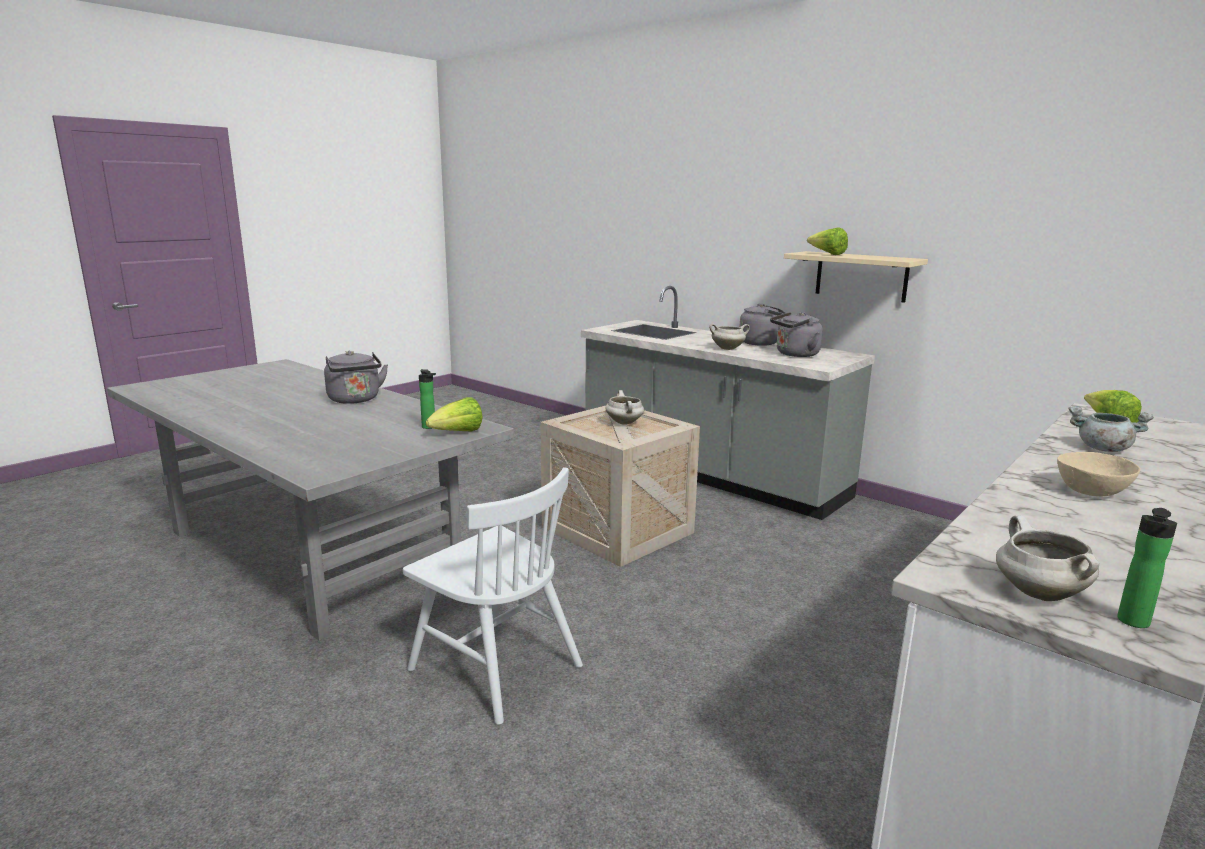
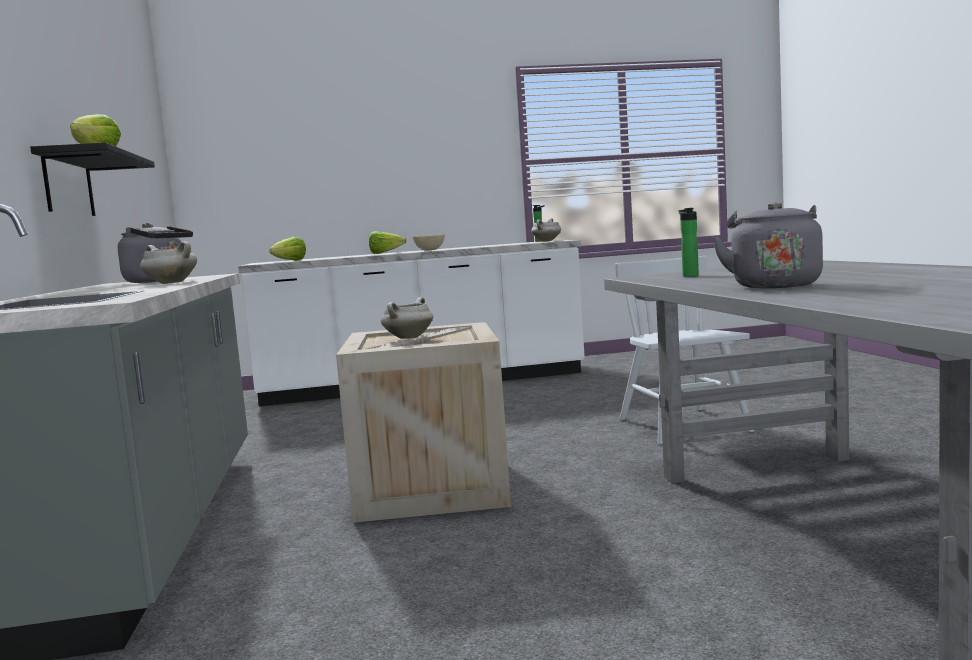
camera: 140 degrees left, 10 degrees down
(457, 433) = (665, 274): lettuce -> lettuce (385, 253)
(761, 343) = (89, 289): grey kettle -> none
(861, 276) = (68, 185): beige shelf -> black shelf
(1102, 449) = (351, 256): grey cooking pot -> none

